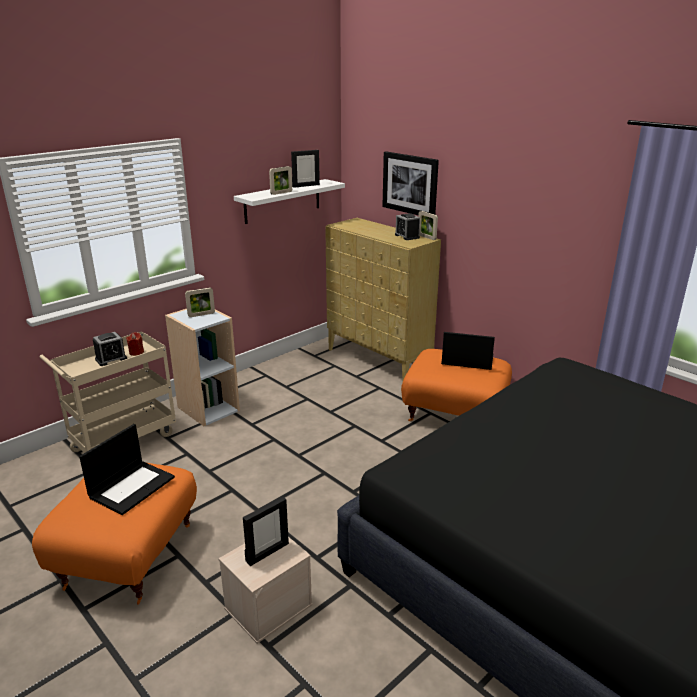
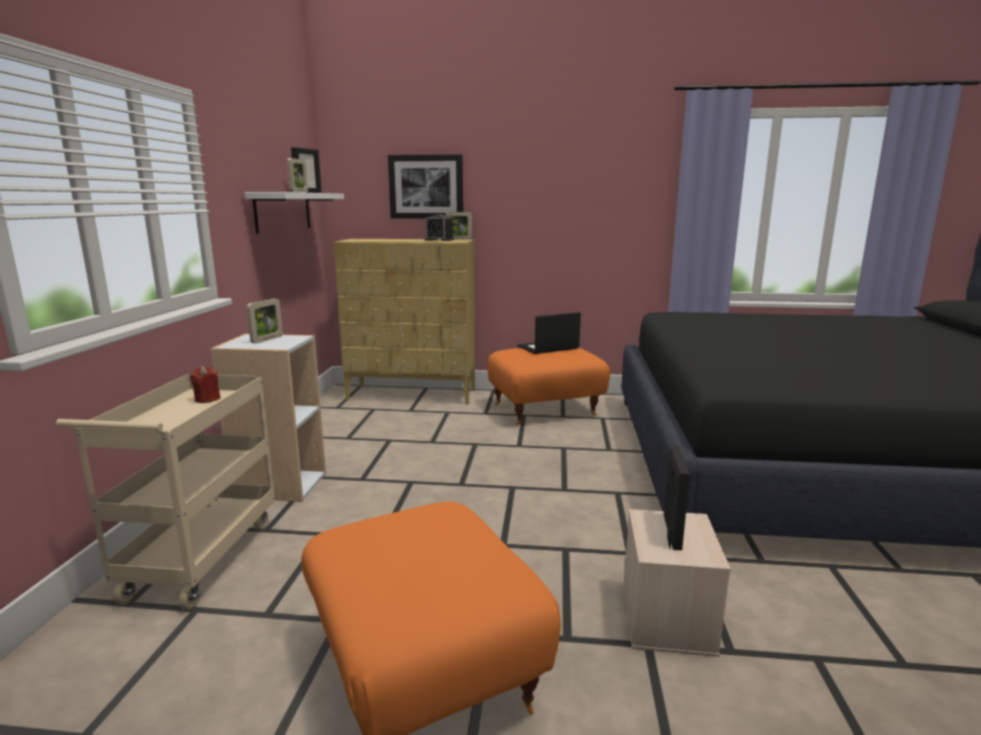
camera: 40 degrees left, 10 degrees down
(111, 359) = (176, 413): alarm clock -> none
(132, 486) = (429, 536): laptop -> none

